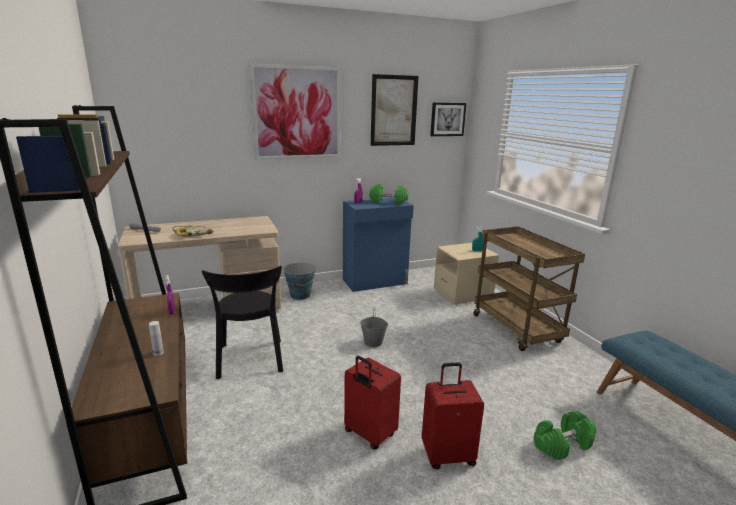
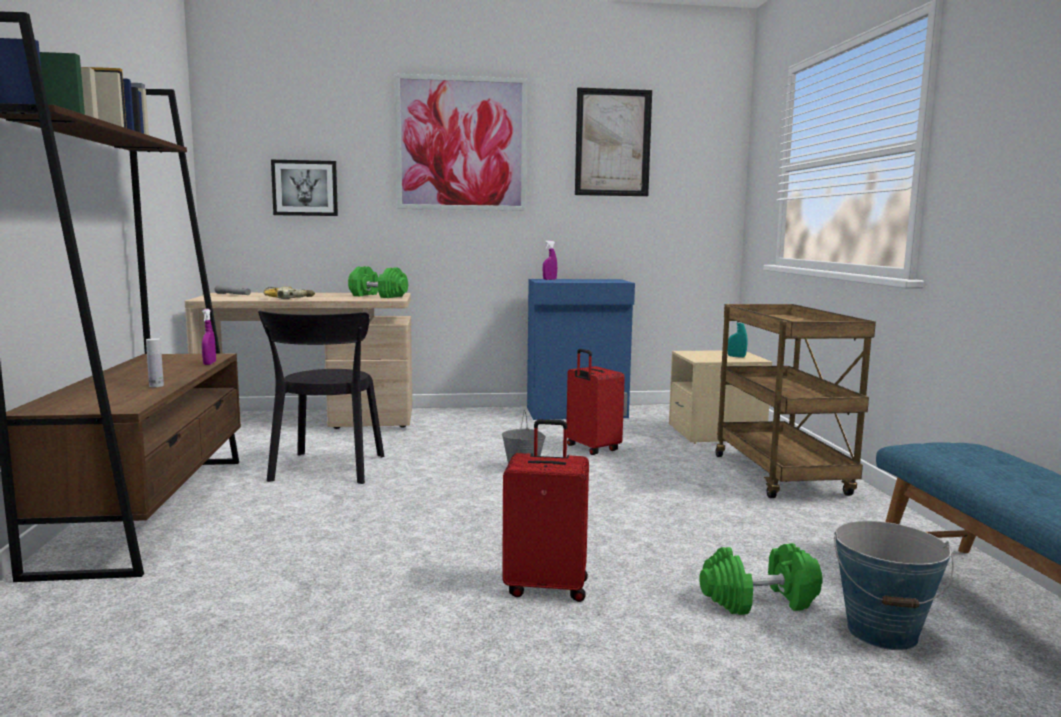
camera: 15 degrees right, 10 degrees down
(300, 295) = (449, 418): bucket -> bucket (882, 632)
(369, 434) = (440, 552): red suitcase -> red suitcase (591, 448)
(388, 202) = (598, 280): green dumbbell -> green dumbbell (378, 296)
(447, 119) = (705, 158): picture -> picture (305, 188)

